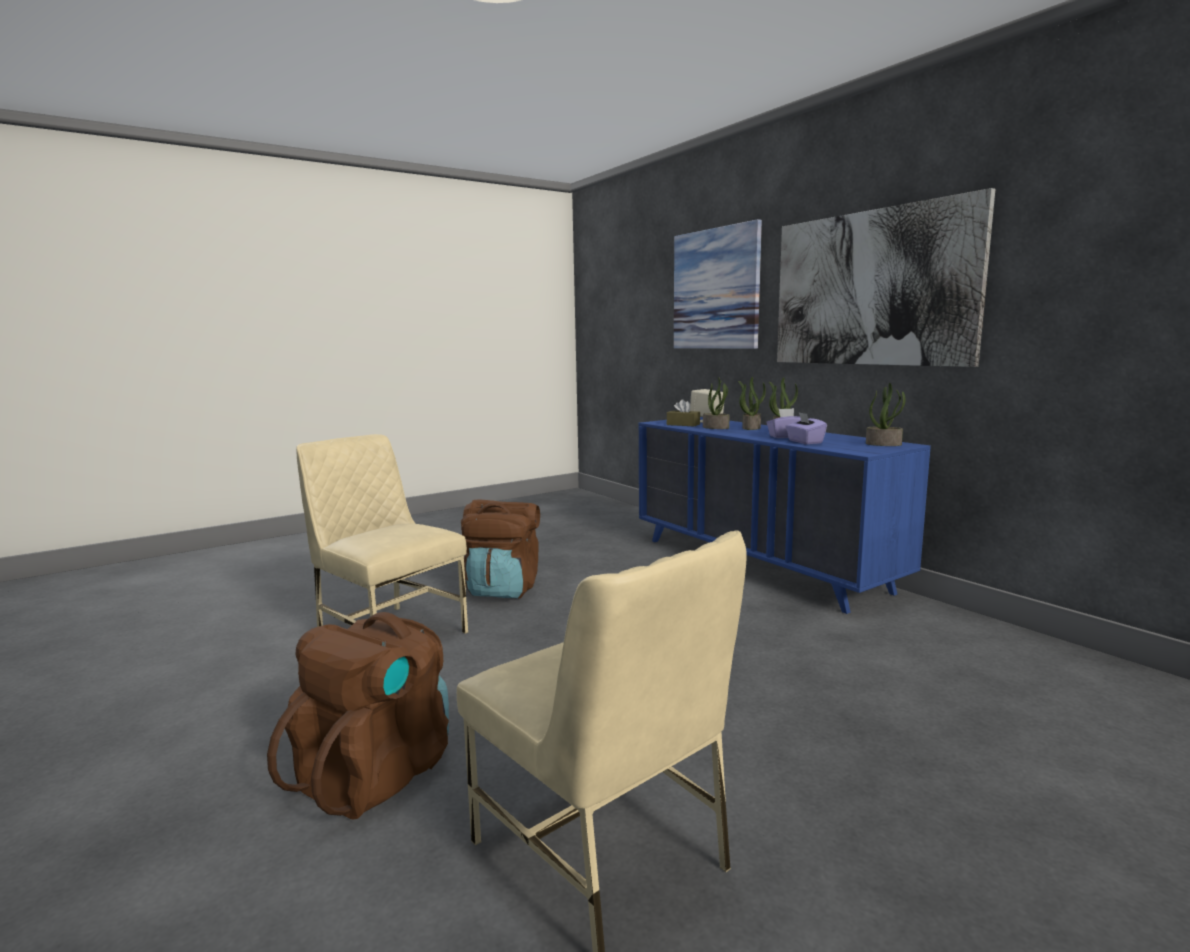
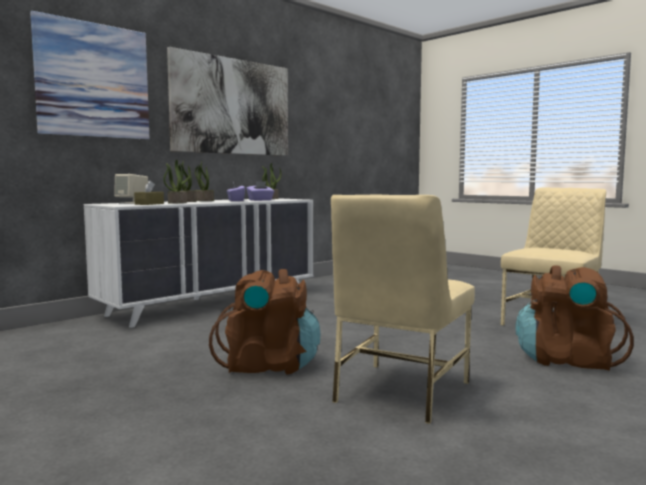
camera: 100 degrees left, 5 degrees down
(760, 564) = (212, 304): blue dresser -> white dresser

